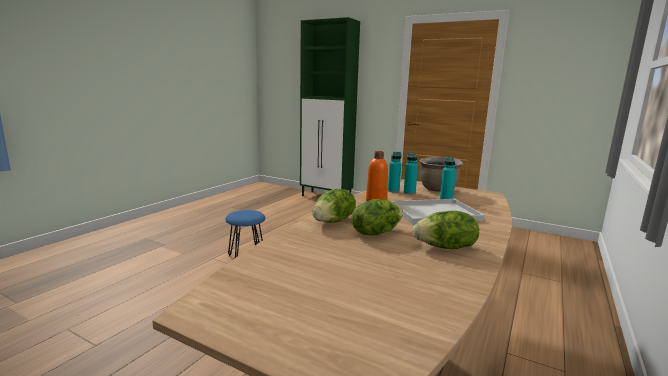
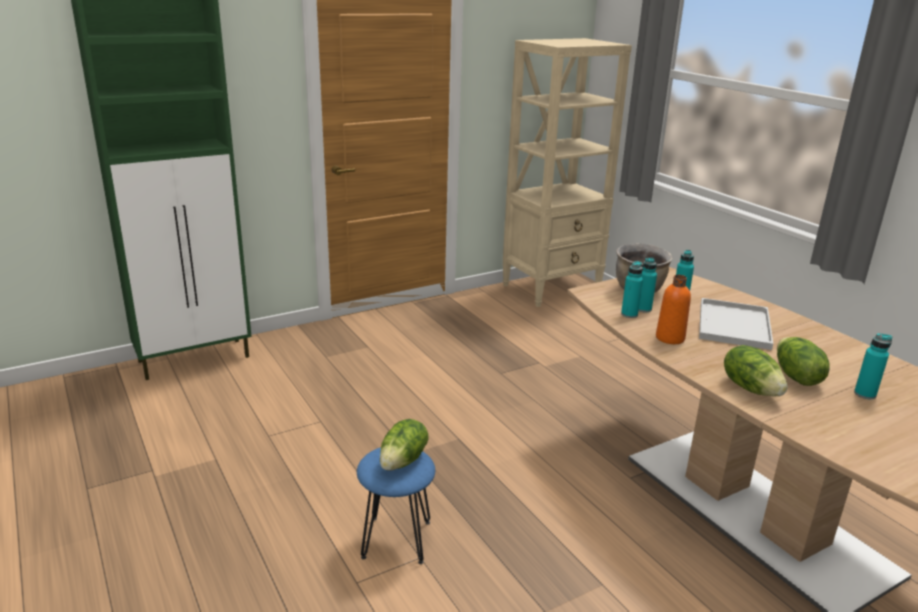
camera: 60 degrees left, 10 degrees up
(384, 255) = (865, 394): none -> turquoise bottle
(446, 247) = (844, 359): lettuce -> lettuce (404, 461)
(552, 242) = (552, 288): none -> beige bookcase

